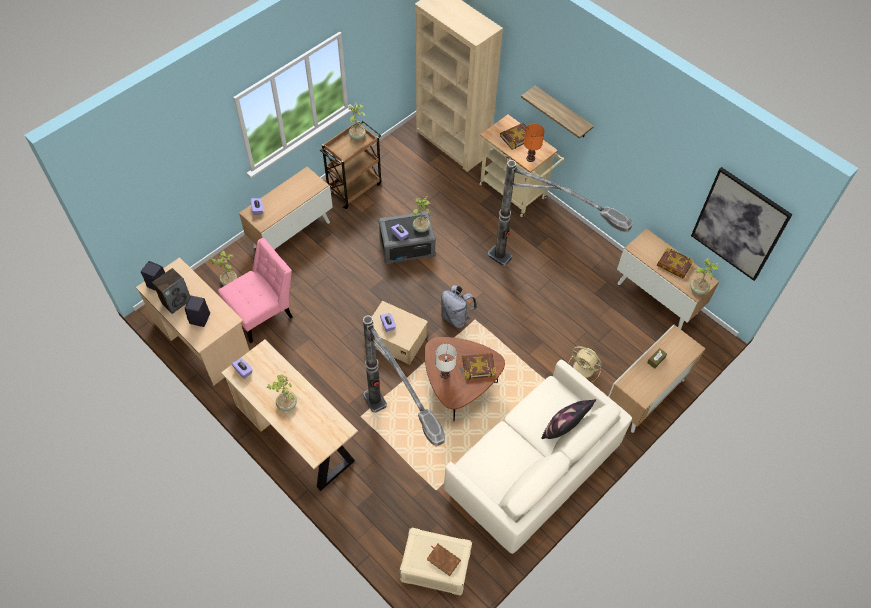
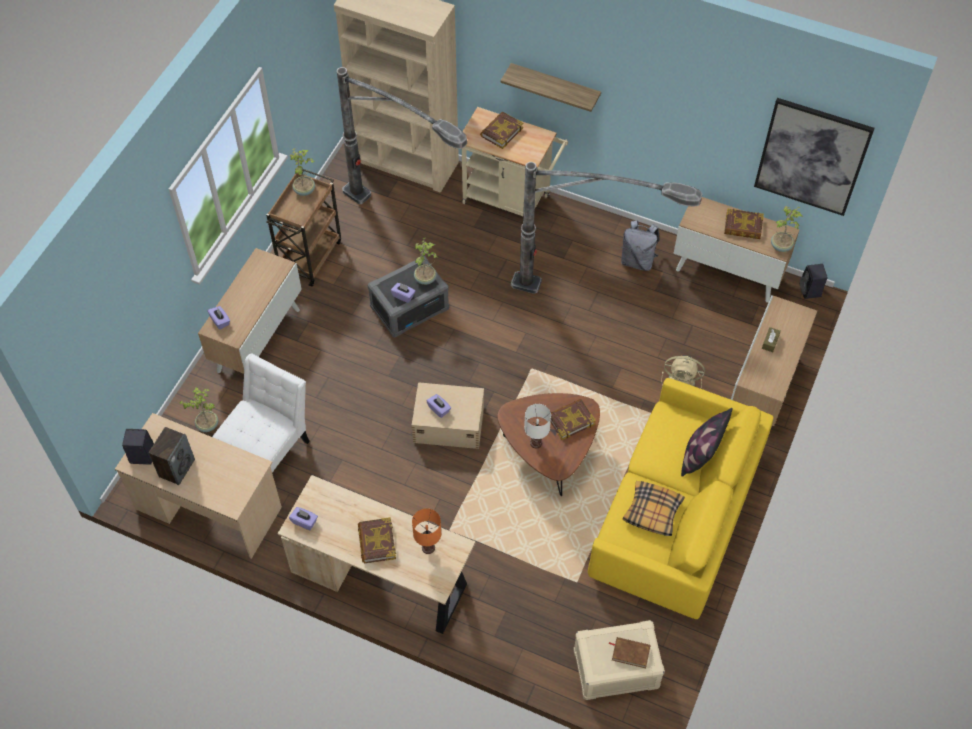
camera: 20 degrees left, 0 degrees up
(200, 319) = (218, 479): black speaker -> black speaker (810, 291)
(262, 312) = (268, 448): pink chair -> white chair
(286, 404) = (376, 542): potted plant -> book
(402, 450) = (516, 551): floor lamp -> floor lamp (405, 227)
(456, 317) = (508, 373): grey backpack -> grey backpack (637, 261)
(506, 458) = (652, 512): none -> pillow
(530, 159) = (530, 153): orange table lamp -> orange table lamp (428, 548)
(532, 470) = (675, 518): white sofa -> yellow sofa

